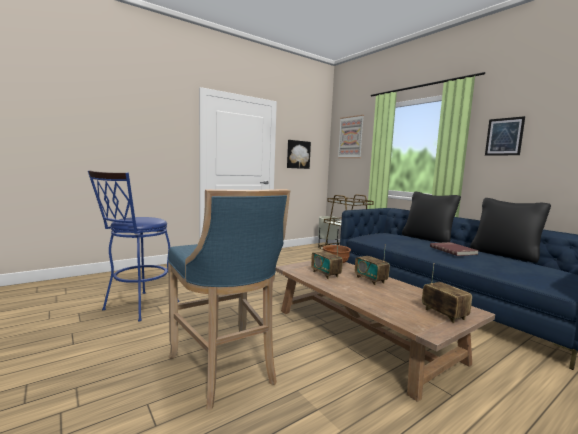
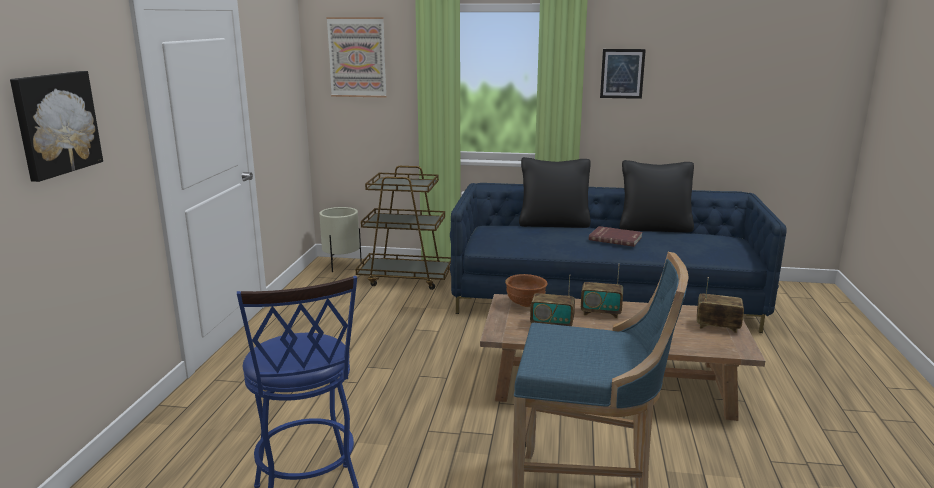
camera: 45 degrees left, 10 degrees up
(298, 154) = (273, 102): picture -> picture (55, 123)

